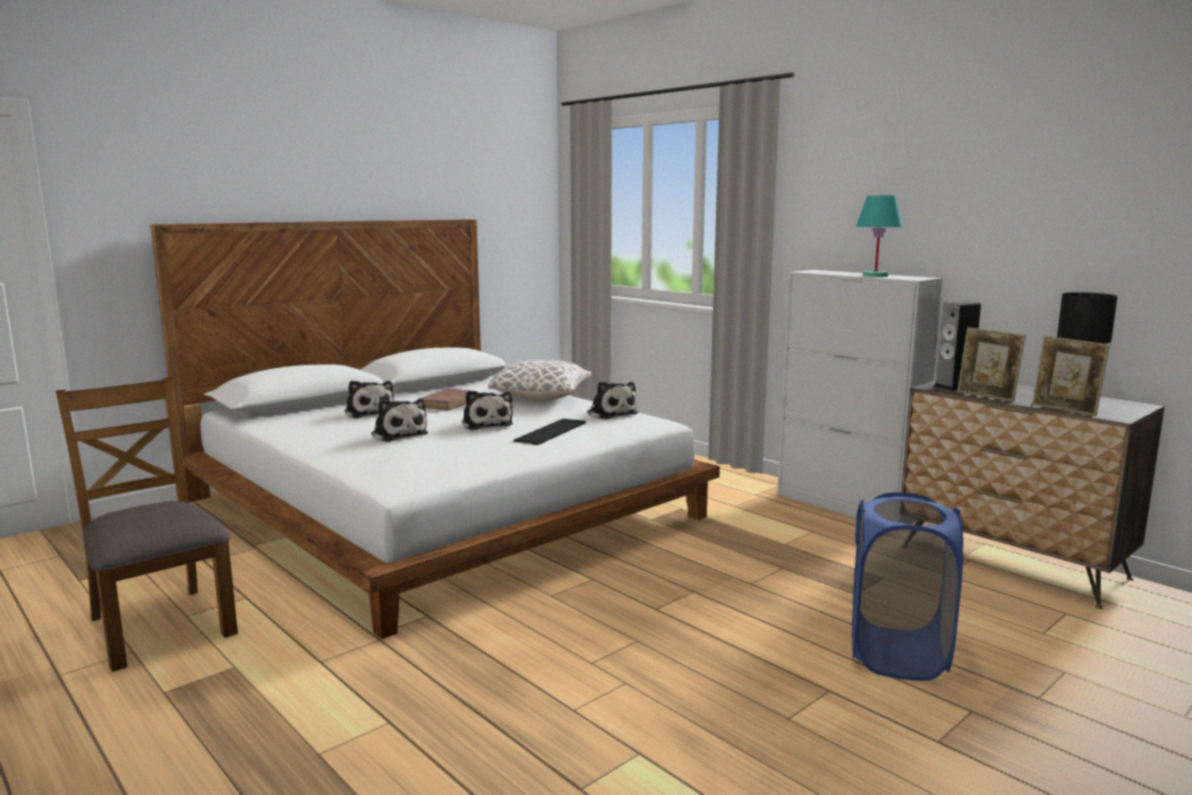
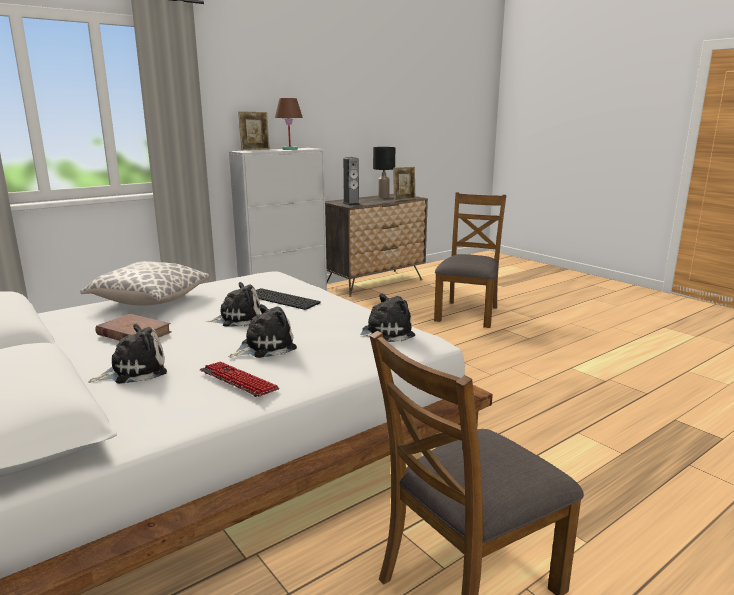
camera: 85 degrees left, 5 degrees up
(328, 434) = (238, 381): none -> keyboard
(611, 413) = (235, 283): plush toy -> plush toy (384, 333)
(876, 276) = (290, 149): turquoise table lamp -> brown table lamp
(897, 654) = (468, 314): blue laundry basket -> brown chair
(986, 396) = (375, 203): picture frame -> picture frame (255, 149)

